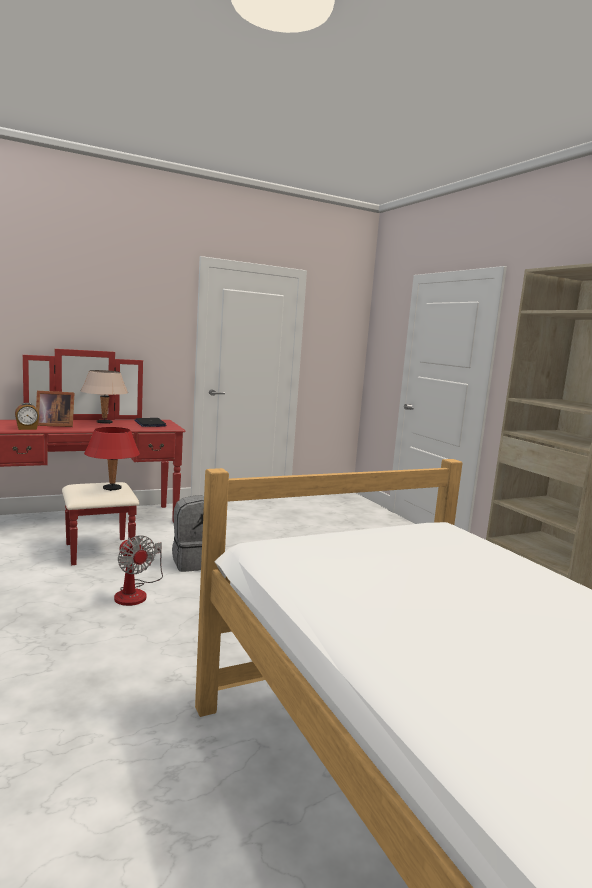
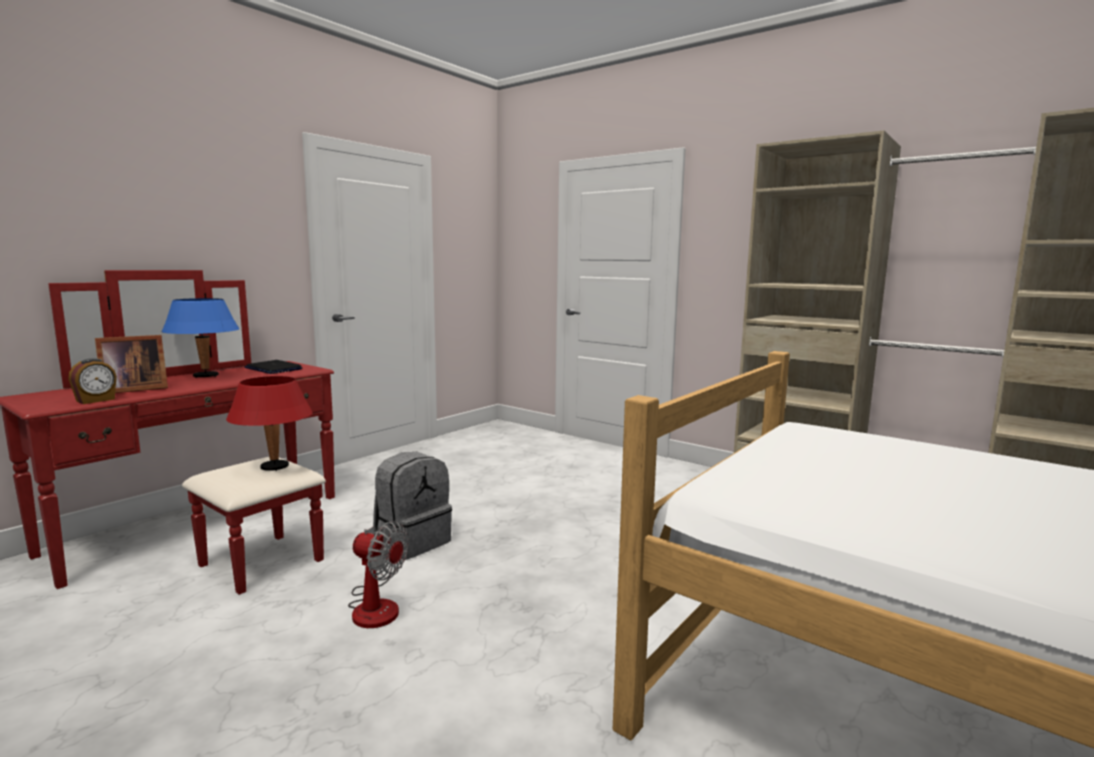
camera: 25 degrees left, 0 degrees up
(104, 423) = (206, 376): beige table lamp -> blue table lamp

